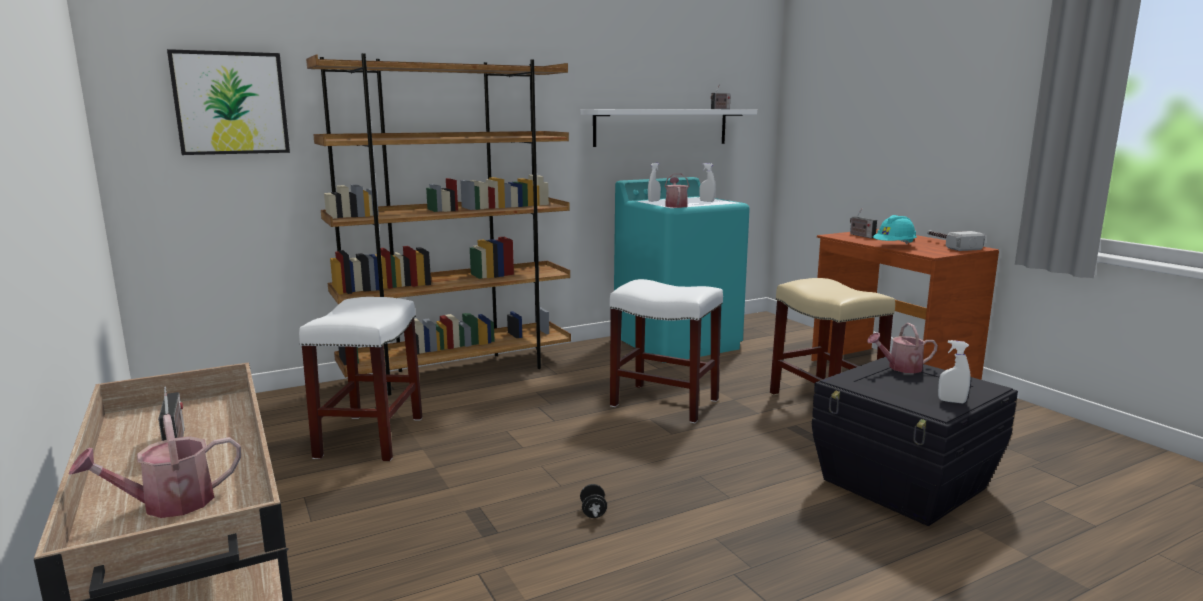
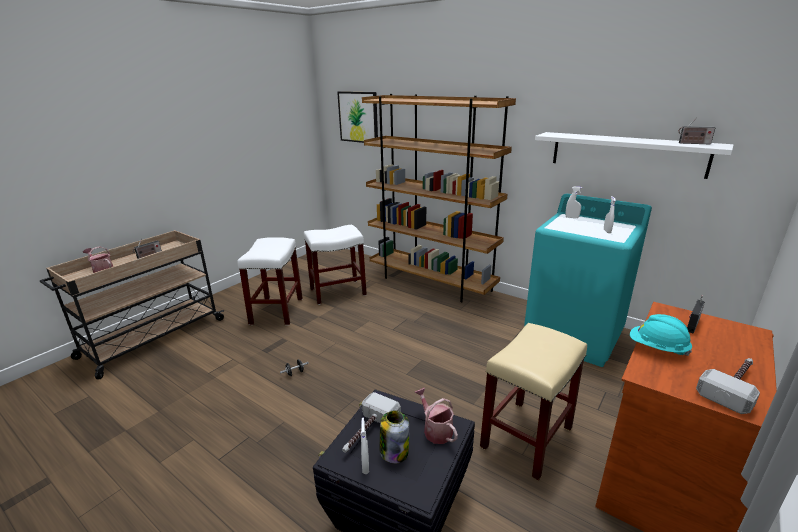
camera: 65 degrees right, 10 degrees up
(666, 403) = (452, 359): white stool -> white stool (277, 311)
(676, 205) = (559, 227): watering can -> none
(896, 393) = (367, 432): none -> hammer
(930, 387) = (394, 451): none -> jar

